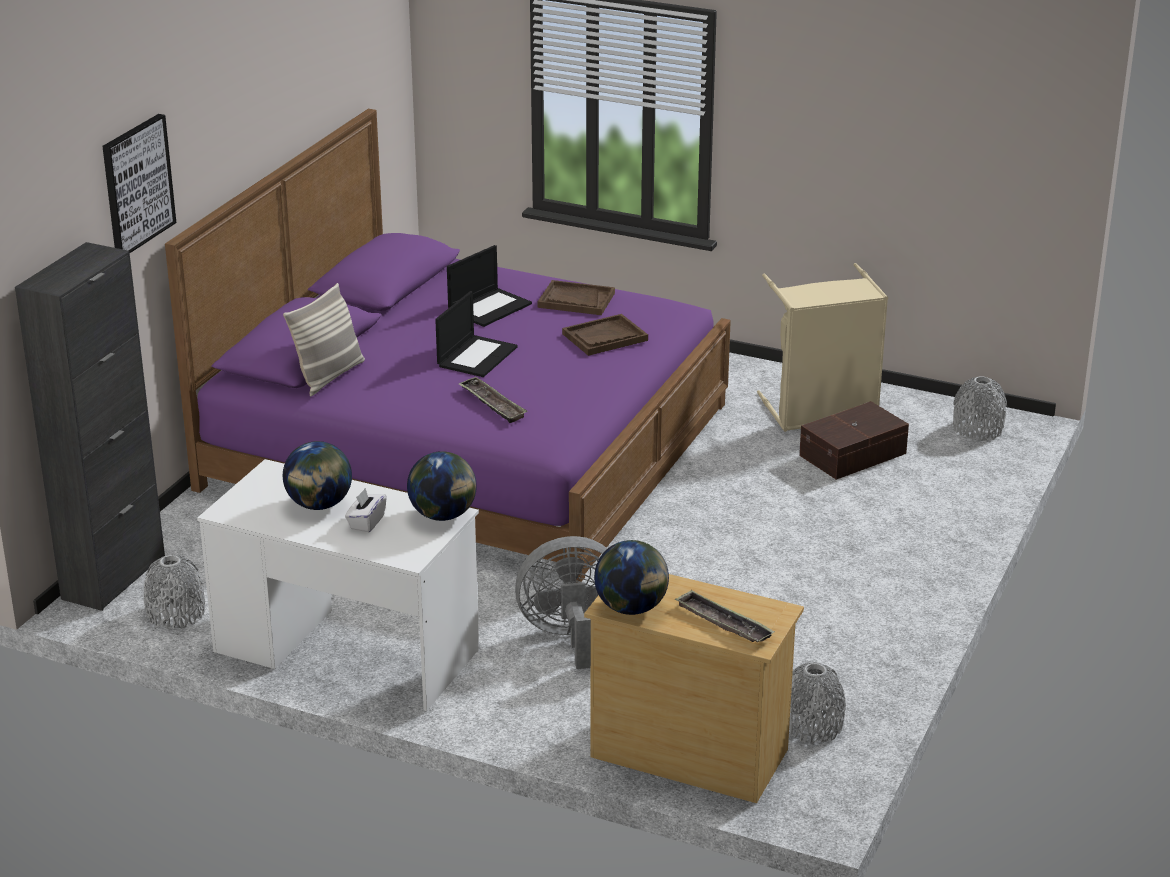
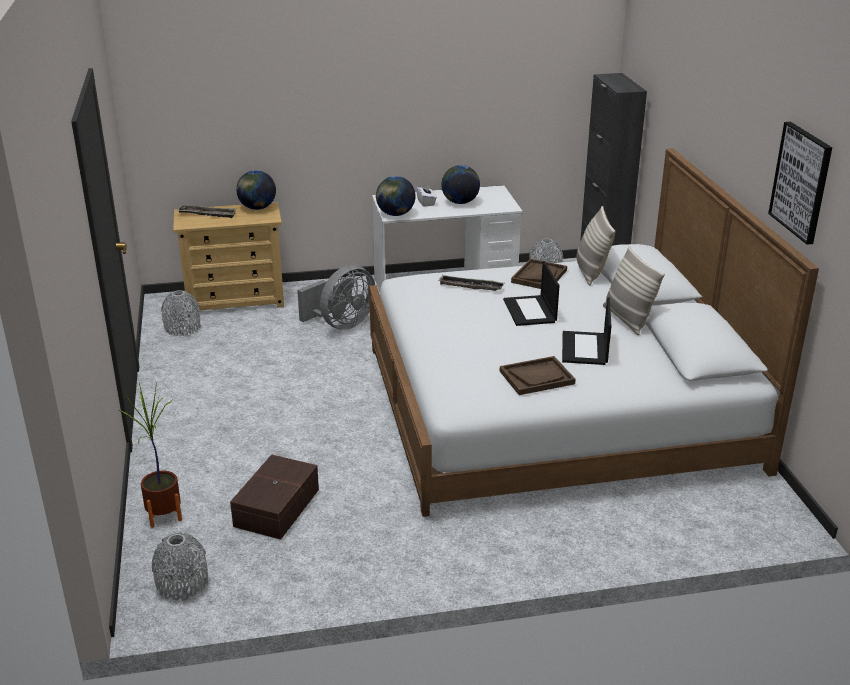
camera: 145 degrees right, 0 degrees up
(137, 184) = (675, 94): picture -> picture (801, 182)
(397, 318) = (627, 319): none -> pillow
(467, 445) = (555, 405): purple bed -> white bed
(604, 337) = (470, 354): brown tray -> brown tray (539, 276)
(821, 413) = (335, 542): beige laundry basket -> none
(968, 484) = (164, 515): none -> potted plant

